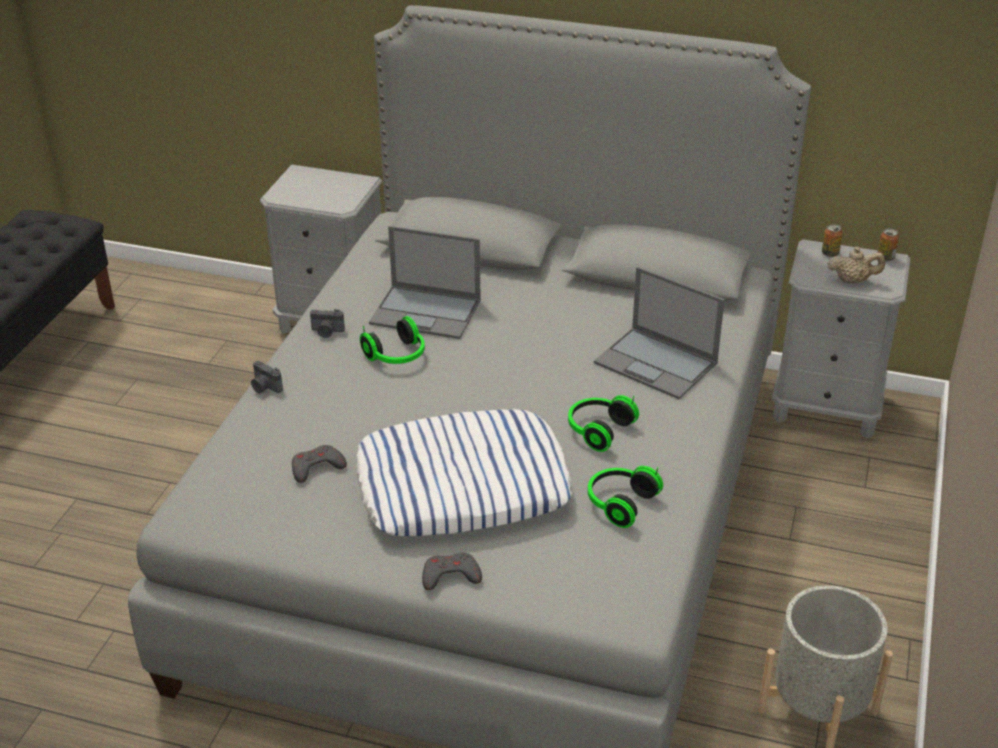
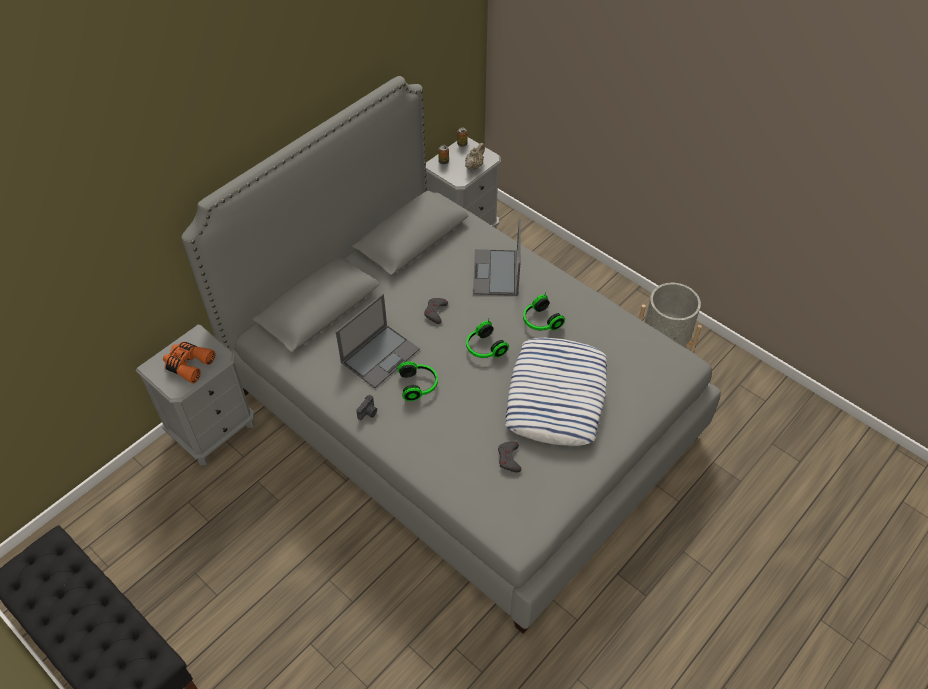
camera: 65 degrees left, 15 degrees up
(265, 387) = (409, 463): camera -> none
(317, 190) = (188, 364): none -> orange binoculars
(450, 575) = (627, 427): grey game controller -> grey game controller (435, 312)
(619, 503) = (603, 337): headphones -> headphones (484, 348)
(657, 363) = (496, 273): laptop -> laptop turned 120 degrees clockwise

